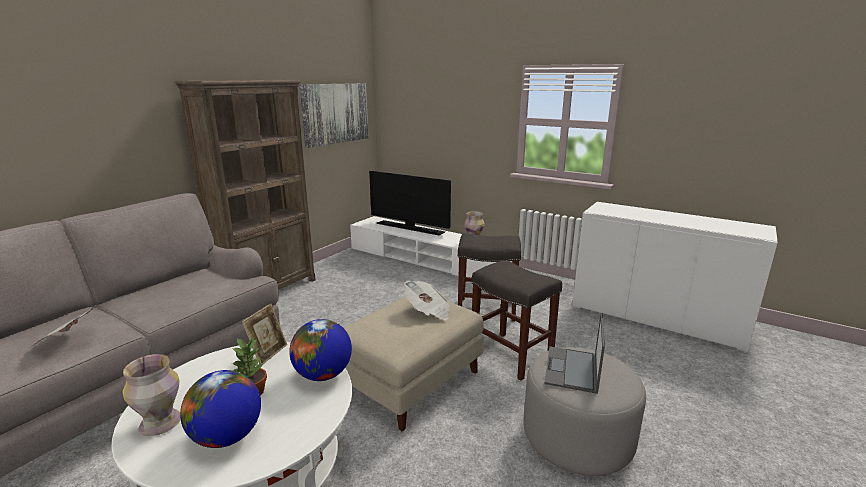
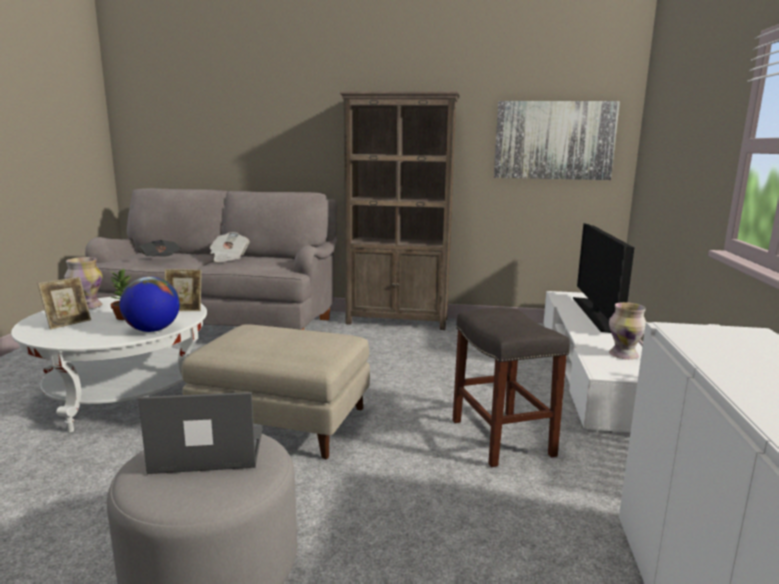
camera: 65 degrees right, 5 degrees down
(227, 437) = (68, 323): globe -> picture frame
(428, 311) = (301, 345): newspaper -> newspaper (229, 258)
(512, 355) = (388, 480): grey stool -> none

